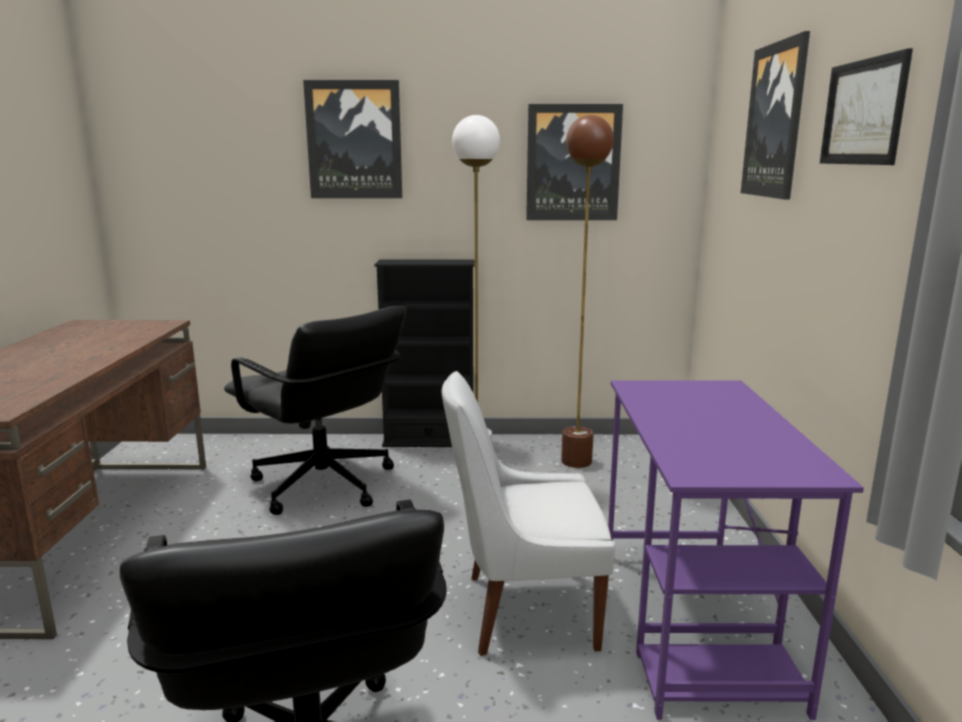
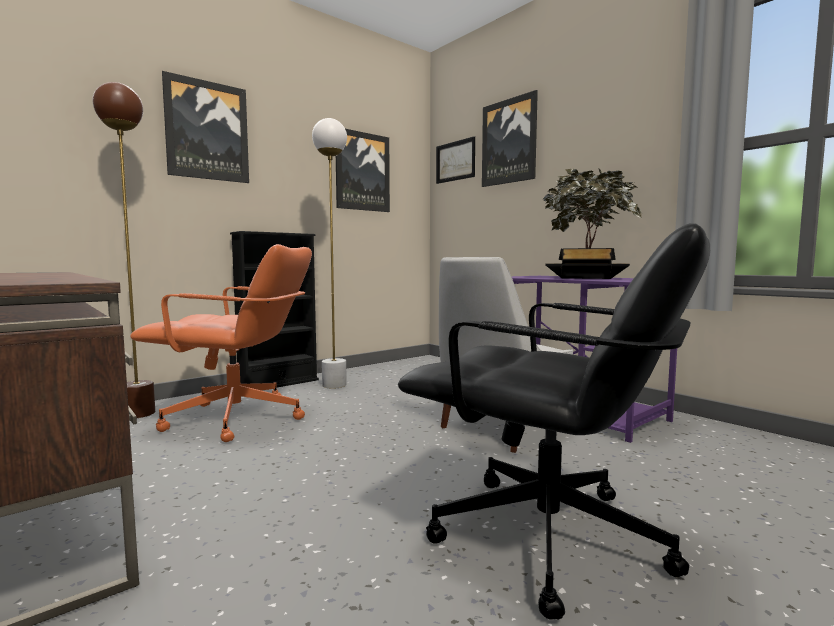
camera: 40 degrees left, 10 degrees down
(323, 485) = (237, 419): black office chair -> orange office chair
(576, 461) = (396, 373): brown floor lamp -> brown floor lamp (138, 414)
(724, 425) = (586, 277): none -> potted plant
(863, 112) = (595, 121): picture -> picture (455, 161)

